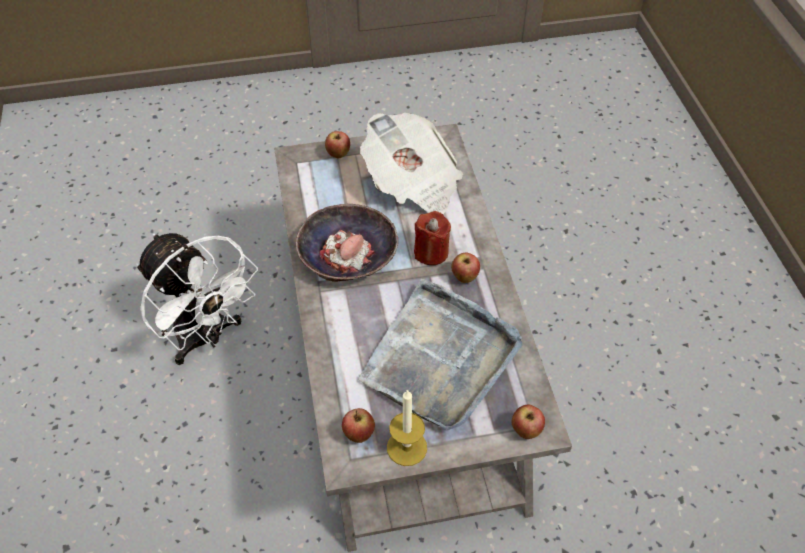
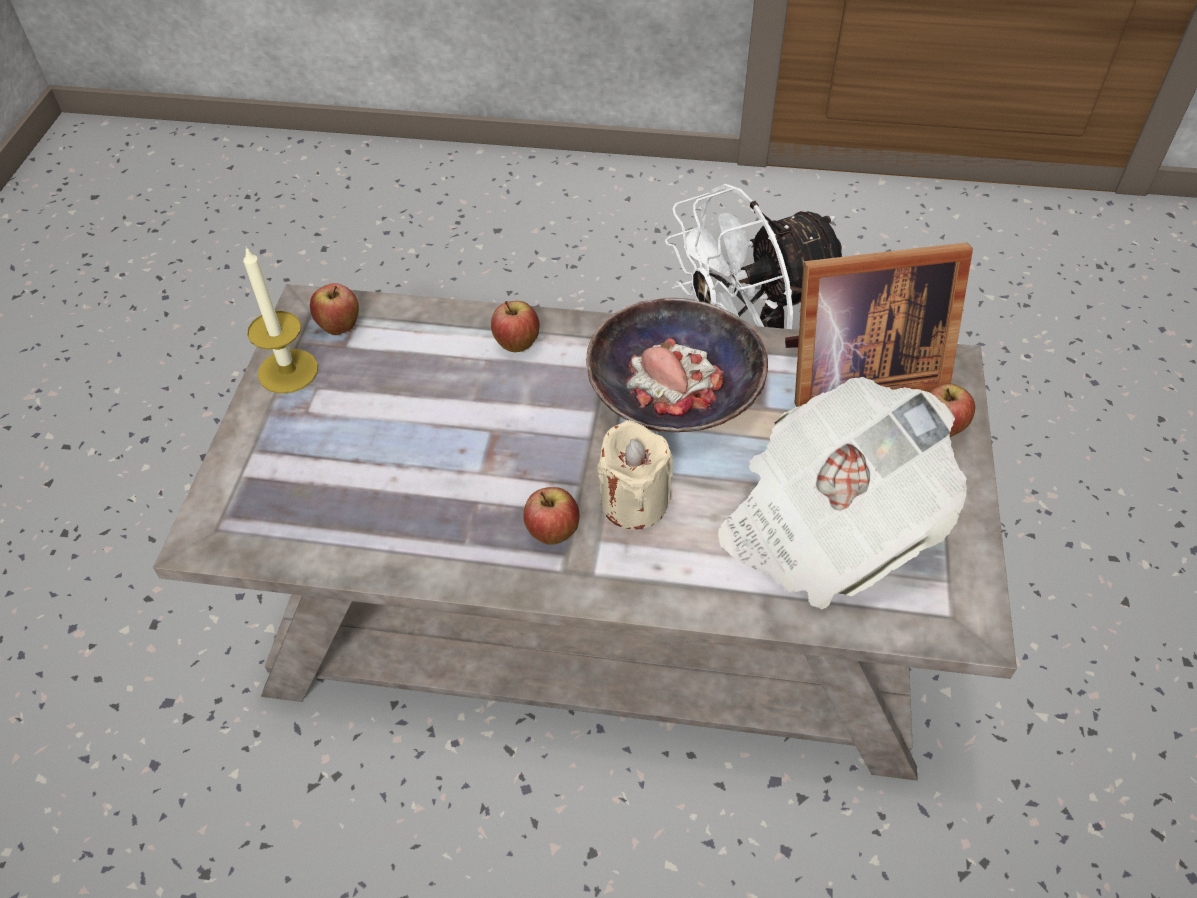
camera: 110 degrees right, 0 degrees up
(312, 188) = (854, 374): none -> picture frame
(431, 252) = (634, 502): red candle -> beige candle
(440, 358) = (406, 449): grey tray -> none
(526, 431) = (216, 515): apple -> apple (517, 345)

